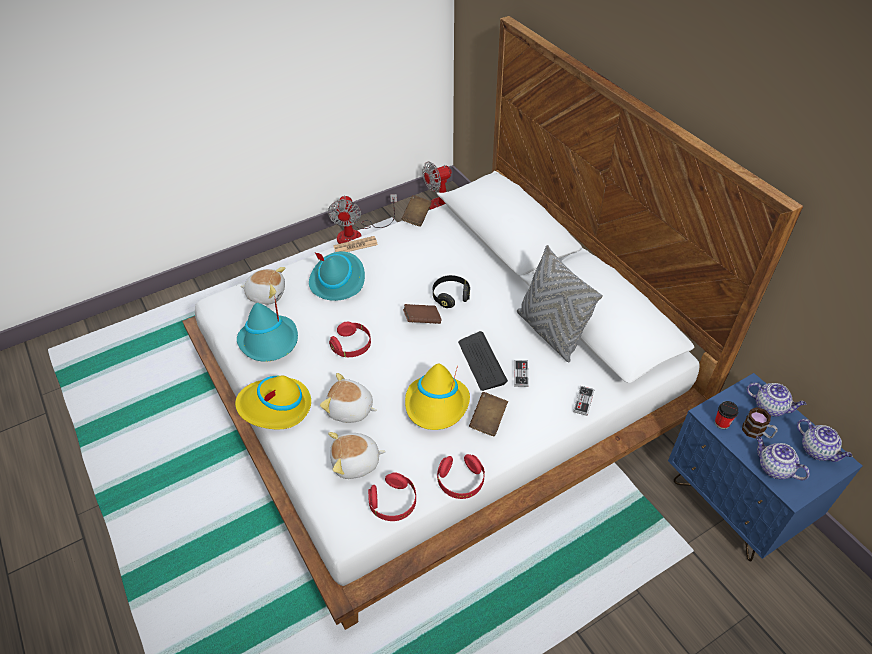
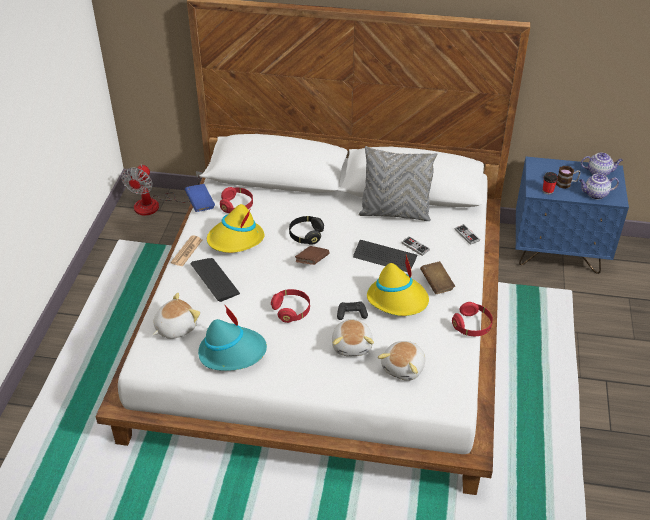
camera: 50 degrees left, 5 degrees down
(275, 406) = (303, 384): yellow hat -> yellow hat (235, 239)
(338, 280) = (215, 280): turquoise hat -> keyboard
(350, 410) = (352, 345): plush toy -> plush toy turned 60 degrees counterclockwise
(357, 234) = (109, 270): fan -> none
(387, 385) = (351, 314): none -> black game controller
(393, 503) = (457, 367): red headphones -> red headphones (237, 206)
(417, 217) = (200, 204): brown book -> blue book
(770, 407) = (555, 167): teapot -> none

